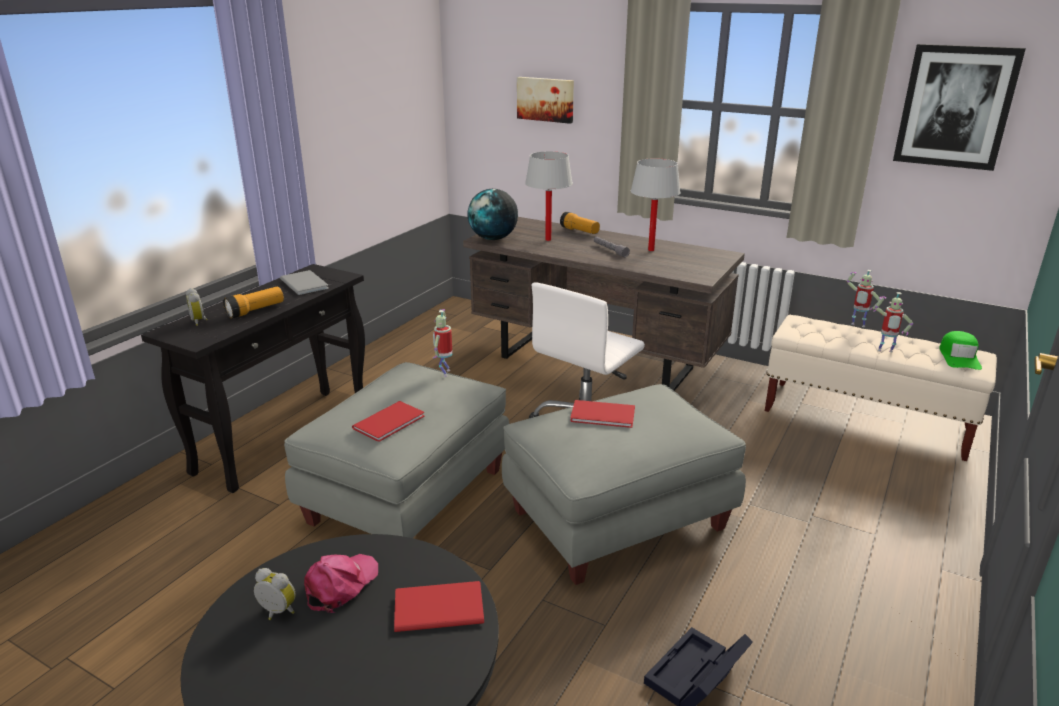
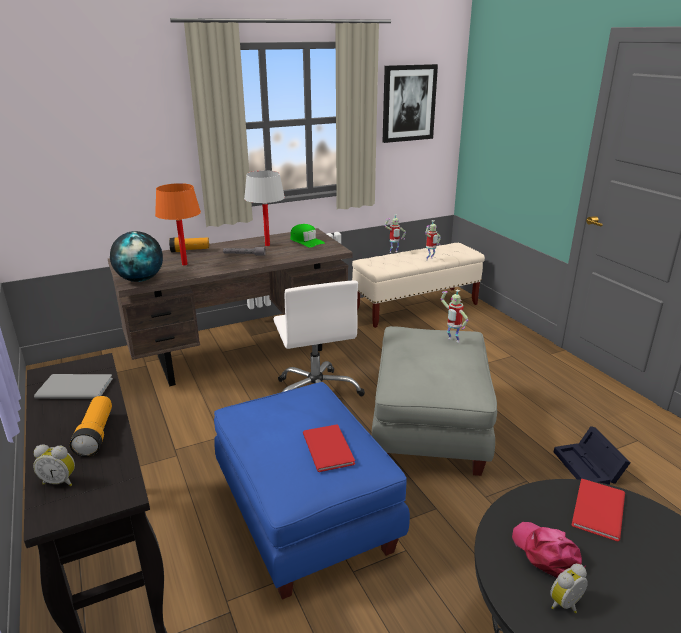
camera: 55 degrees left, 0 degrees up
(408, 496) = (307, 516): grey ottoman -> blue ottoman
(444, 373) = (274, 395): toy robot -> toy robot (452, 340)
(546, 99) = (105, 141): picture -> none
(548, 240) = (184, 264): white table lamp -> orange table lamp
(604, 416) = (417, 357): red book -> none
(959, 357) = (455, 249): green cap -> green cap (306, 241)

